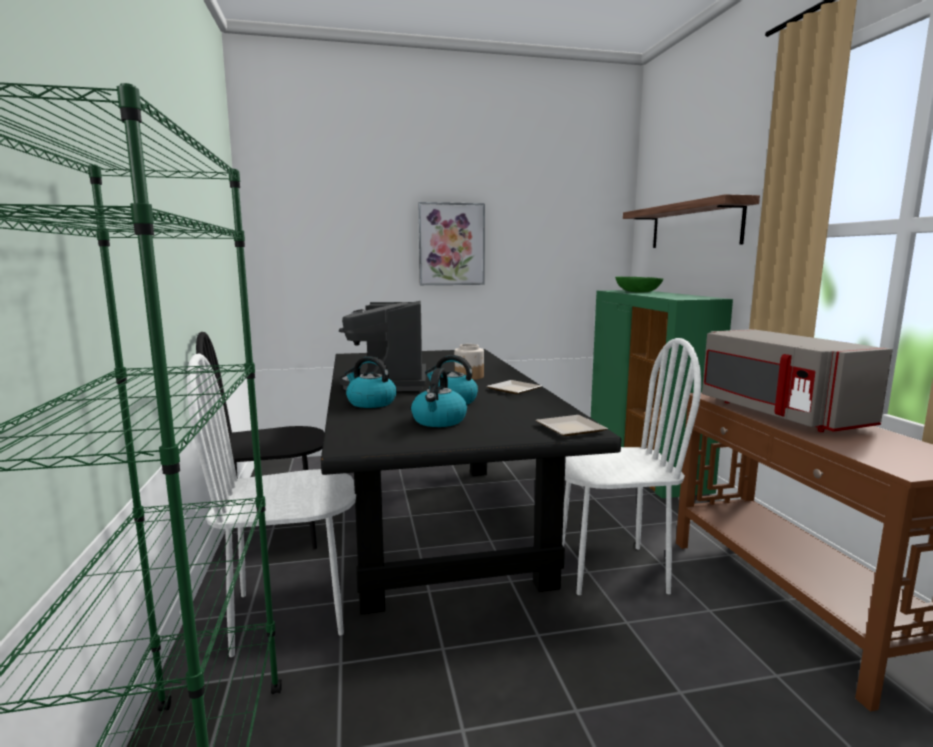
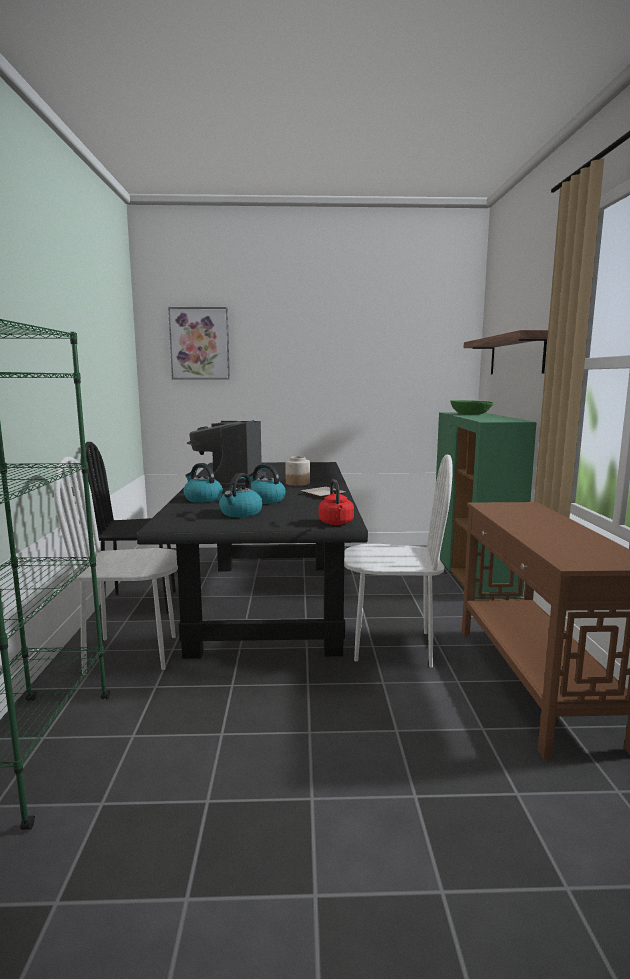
camera: 10 degrees right, 0 degrees up
(451, 244) = (311, 371): picture -> picture (199, 343)
(573, 429) = (336, 523): plate -> red kettle
(777, 413) = (524, 520): grey microwave -> none

